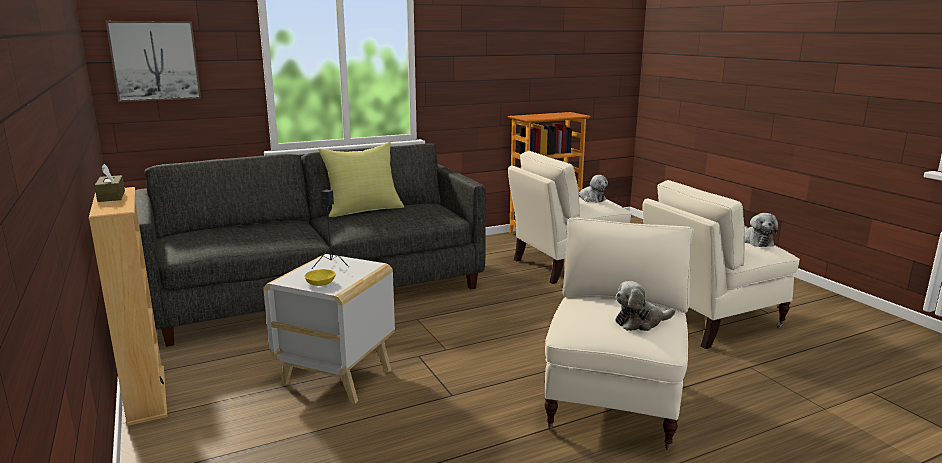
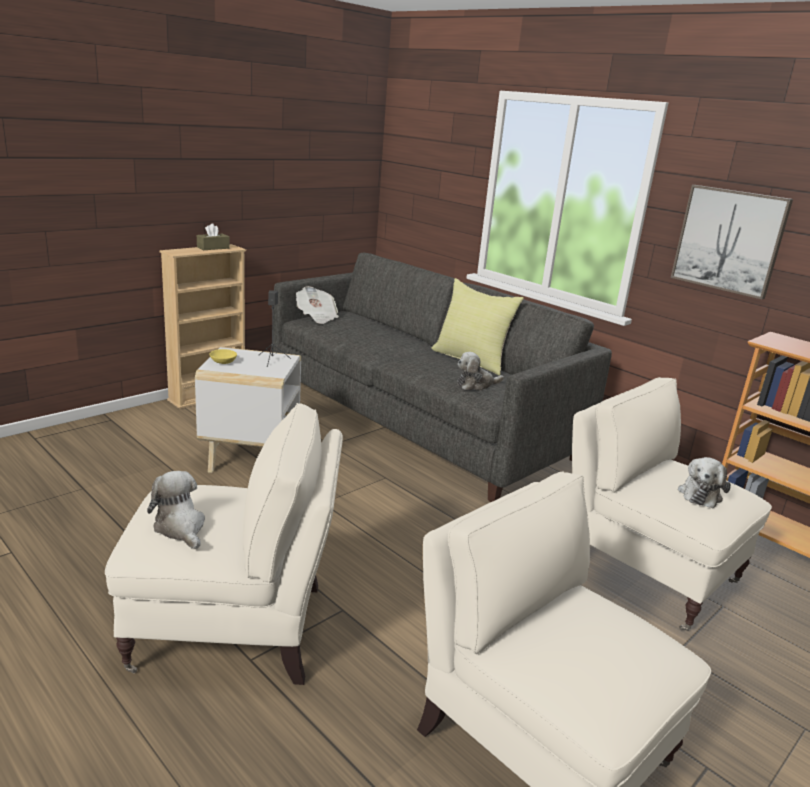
camera: 70 degrees right, 5 degrees up
(155, 61) = (416, 166): picture -> picture (729, 240)
(186, 245) = (316, 317): none -> newspaper
(756, 241) = (612, 678): plush toy -> plush toy (476, 385)

